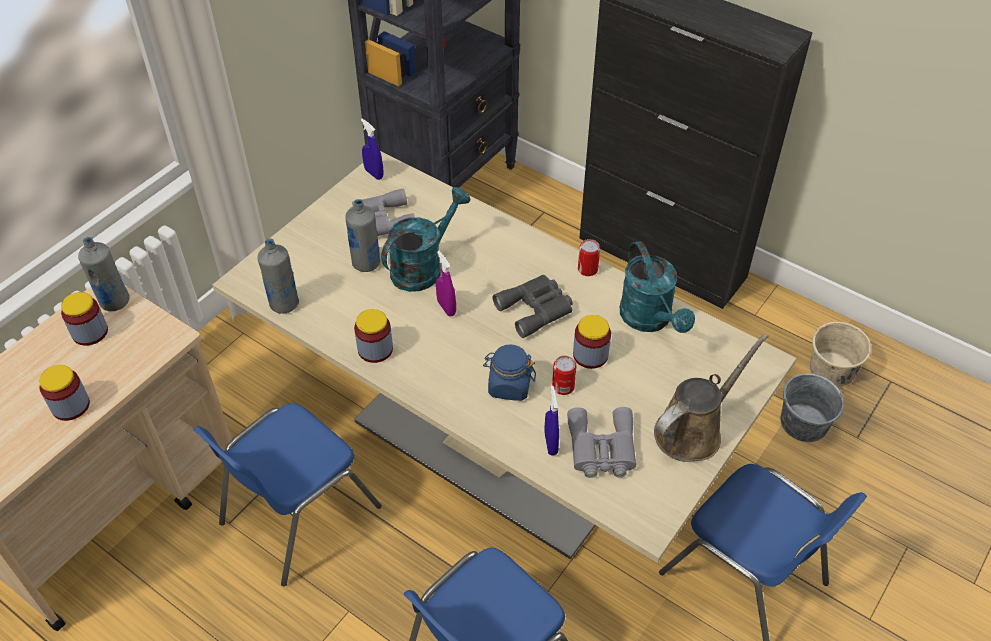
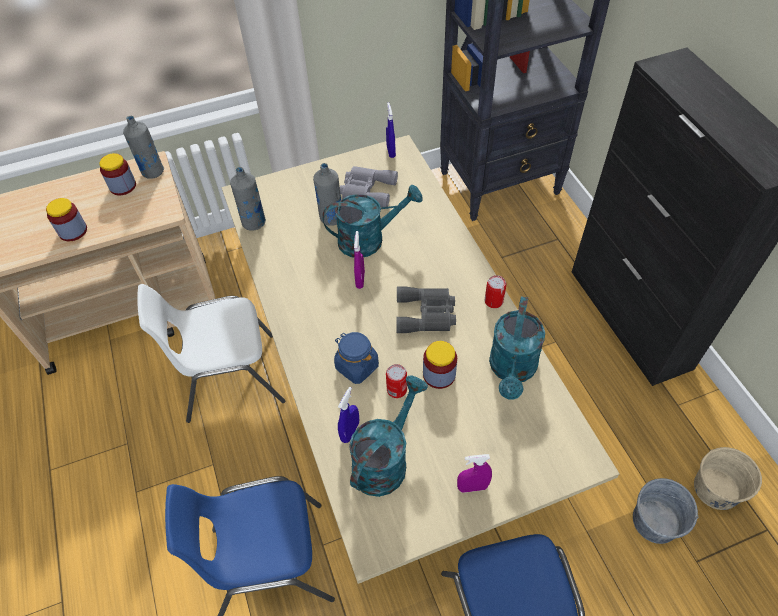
camera: 35 degrees right, 5 degrees up
(297, 515) = (229, 378): blue chair -> white chair
(375, 349) = (286, 287): jar -> none
(601, 449) = (385, 459): grey binoculars -> turquoise watering can
(693, 430) = (472, 487): brown watering can -> purple spray bottle

